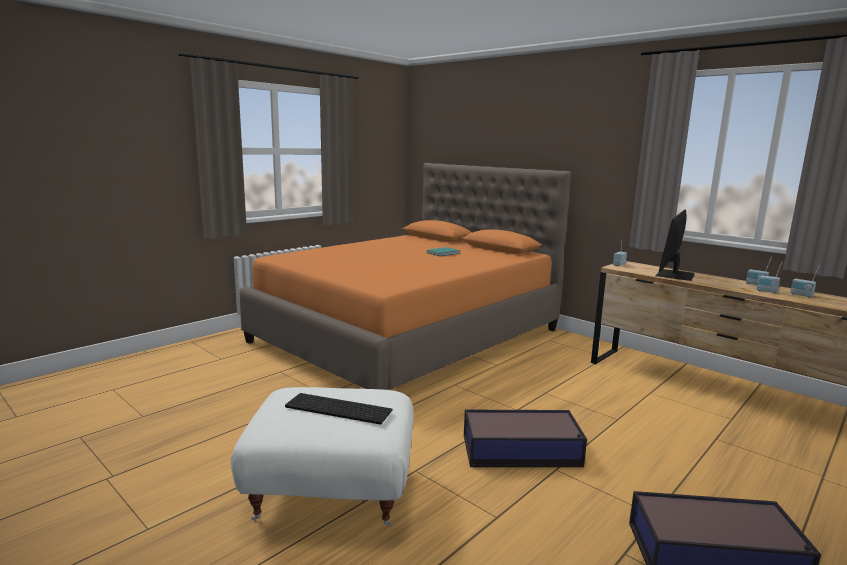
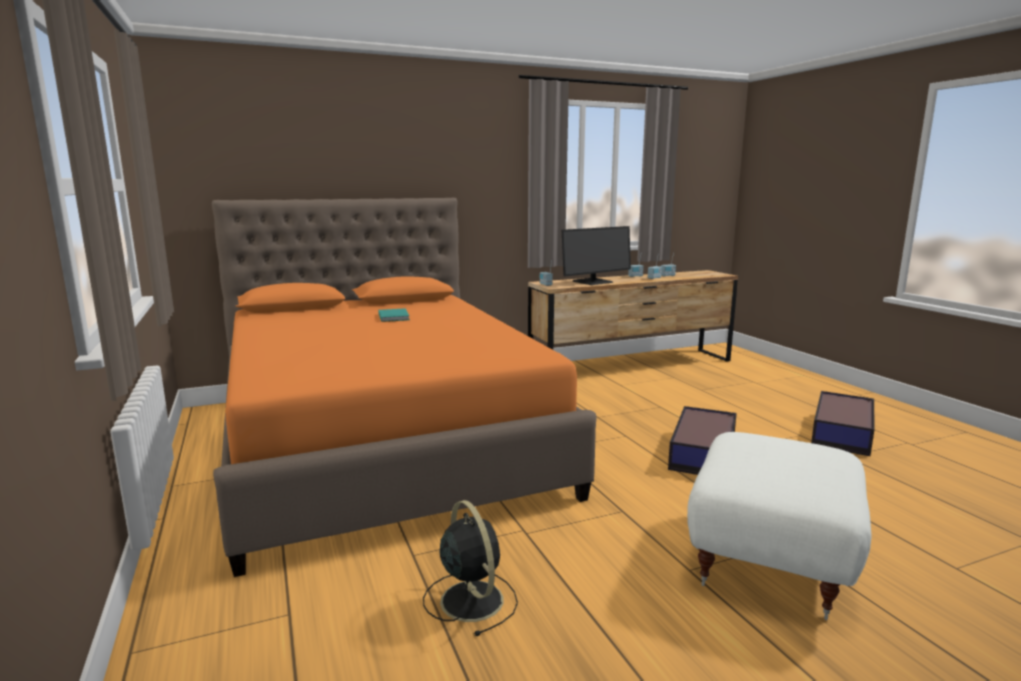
camera: 65 degrees left, 0 degrees up
(243, 393) = (470, 599): none -> black fan
(336, 409) = (788, 458): keyboard -> none
(673, 275) = (593, 282): monitor -> monitor turned 90 degrees counterclockwise

